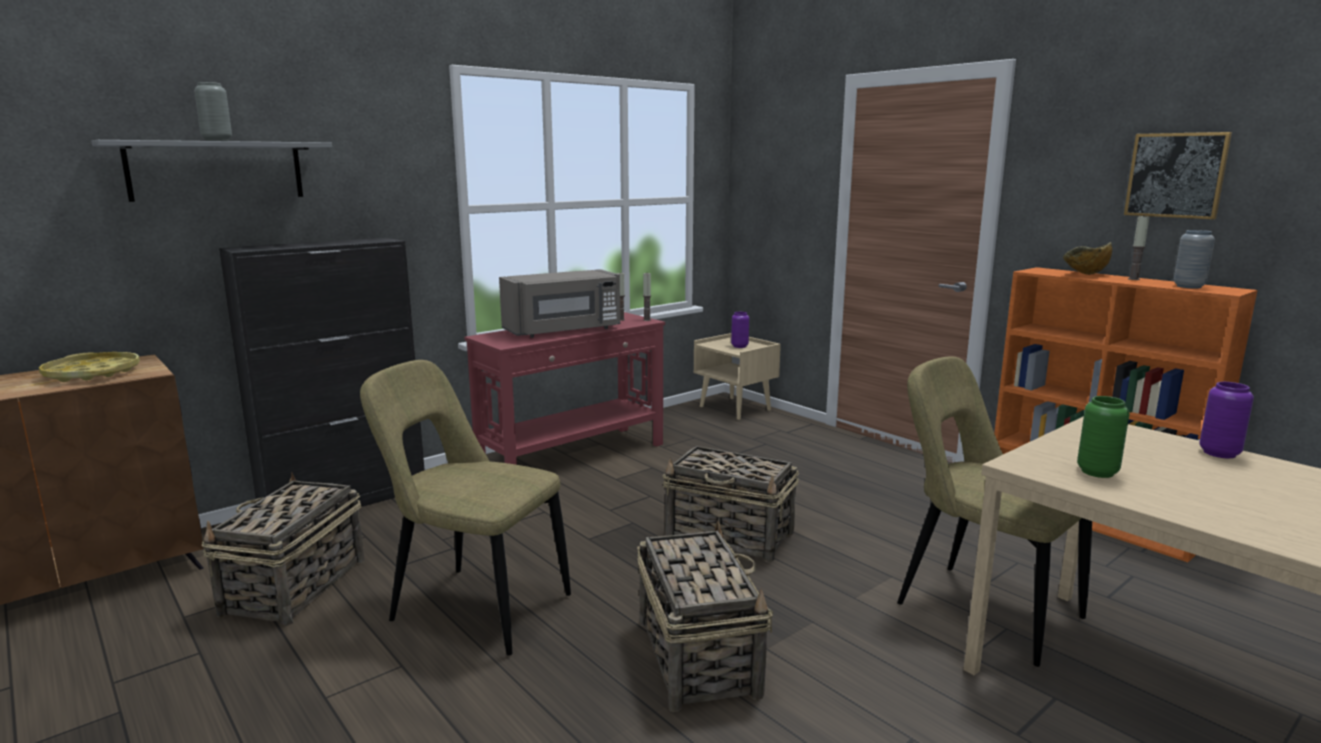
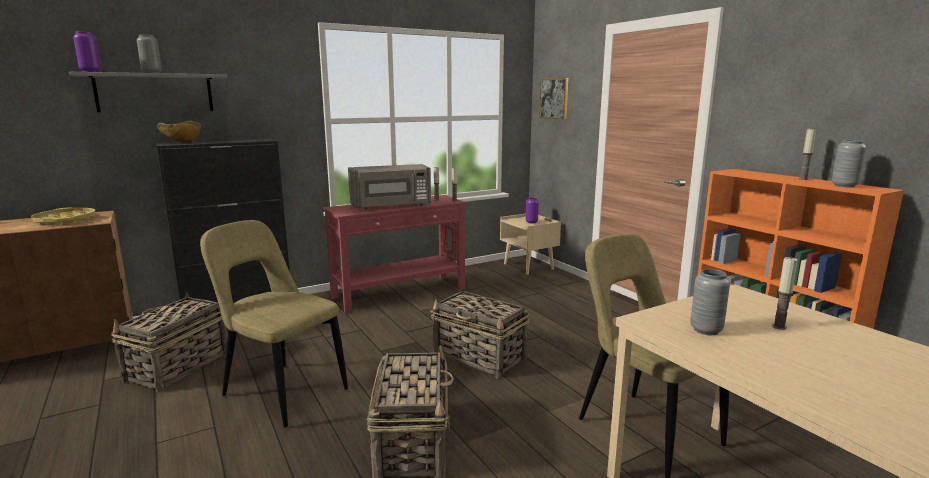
camera: 10 degrees right, 0 degrees up
(1084, 274) = (766, 175): bowl -> bowl (182, 143)
(1097, 472) = (706, 330): green vase -> grey vase
(1173, 462) = (779, 327): none -> candle
(1176, 175) = (841, 96): picture -> picture (554, 98)
(1219, 453) = (826, 322): purple vase -> purple vase (91, 72)

